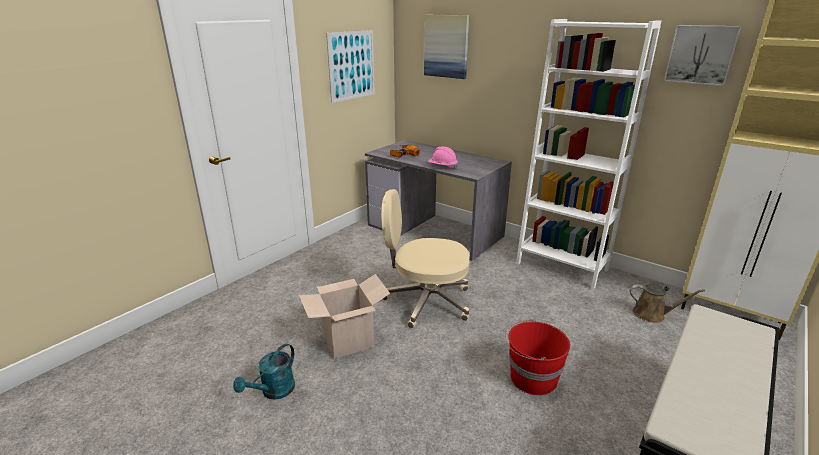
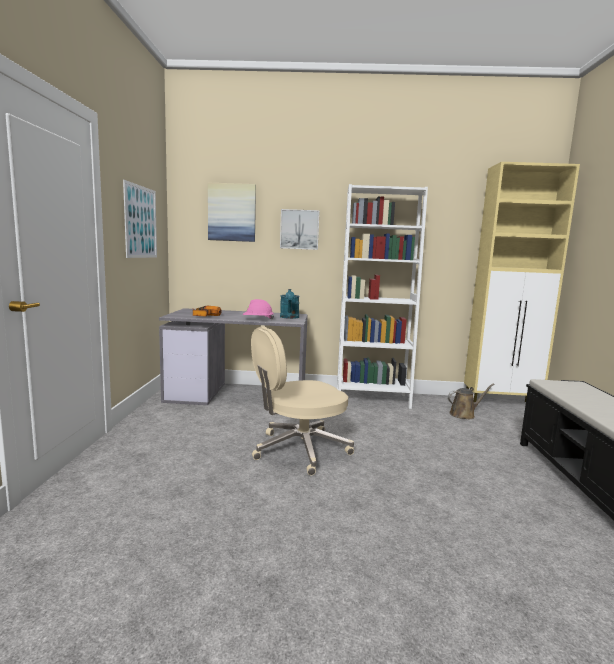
camera: 35 degrees left, 15 degrees down
(273, 392) = (233, 596): turquoise watering can -> turquoise watering can (289, 317)
(348, 341) = (262, 507): cardboard box -> none
(532, 378) = (453, 479): red bucket -> none
(701, 54) = (448, 216): picture -> picture (299, 229)

